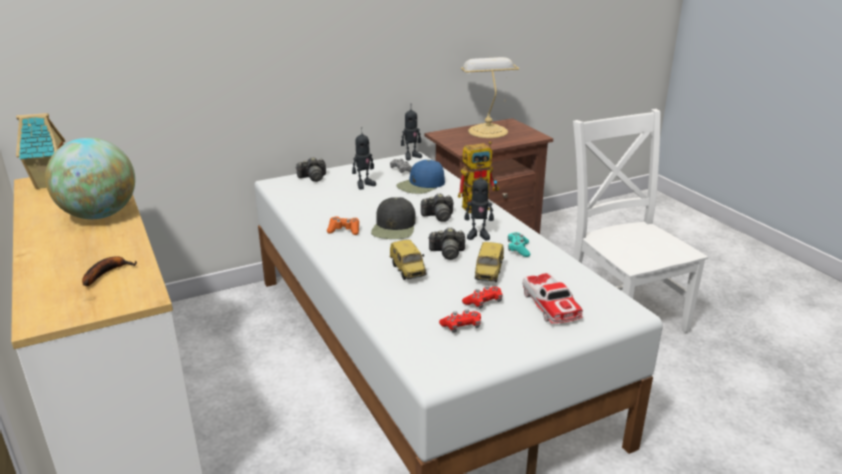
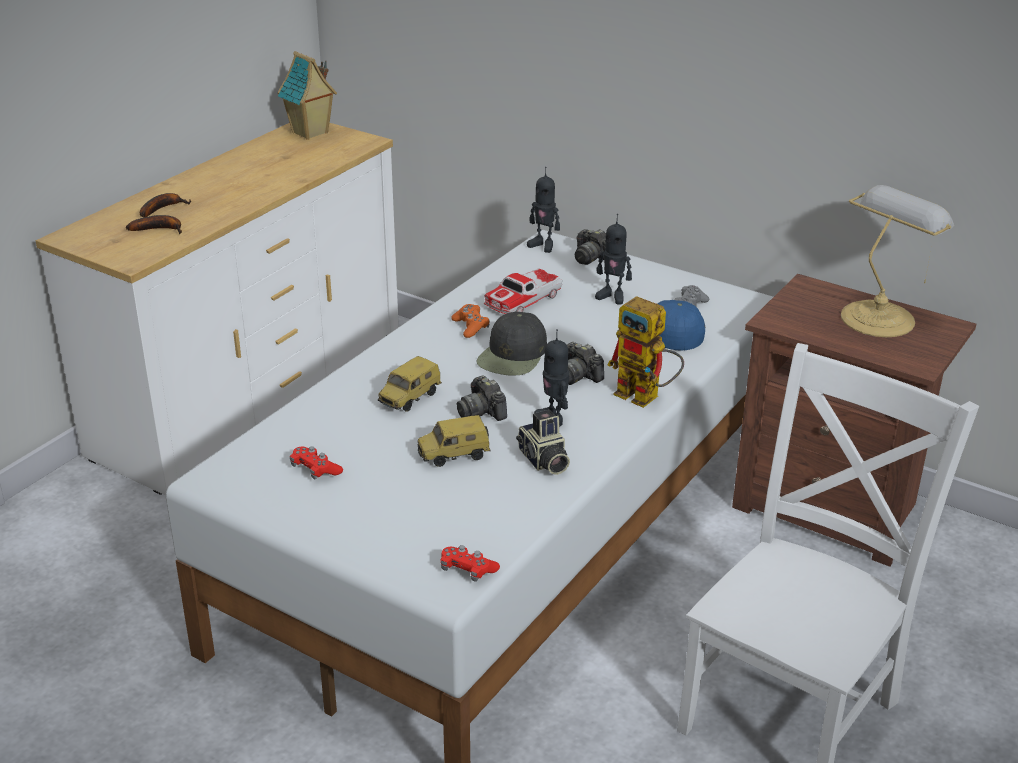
camera: 60 degrees right, 5 degrees up
(68, 265) = (162, 208): none -> banana
(99, 215) = (265, 180): globe -> none
(394, 227) = (513, 355): black cap -> black cap turned 45 degrees counterclockwise
(411, 156) = (750, 298): toy robot -> toy robot (543, 245)
(483, 303) = (380, 470): red game controller -> red game controller (467, 570)
(518, 249) = (543, 461): turquoise game controller -> camera
(550, 305) = (414, 521): toy car -> toy car (523, 300)

